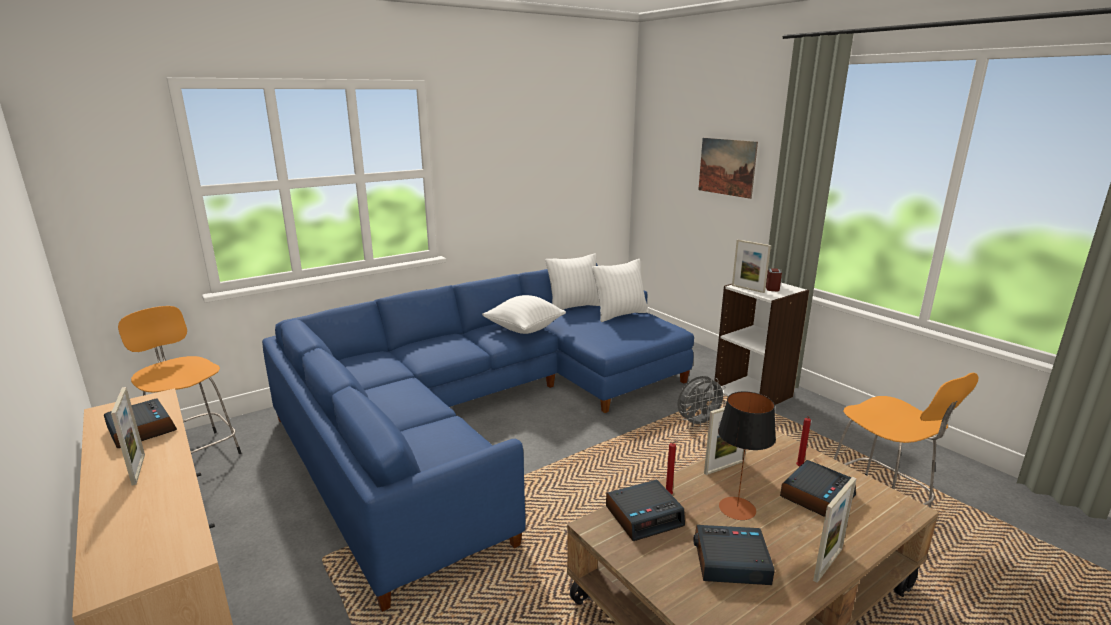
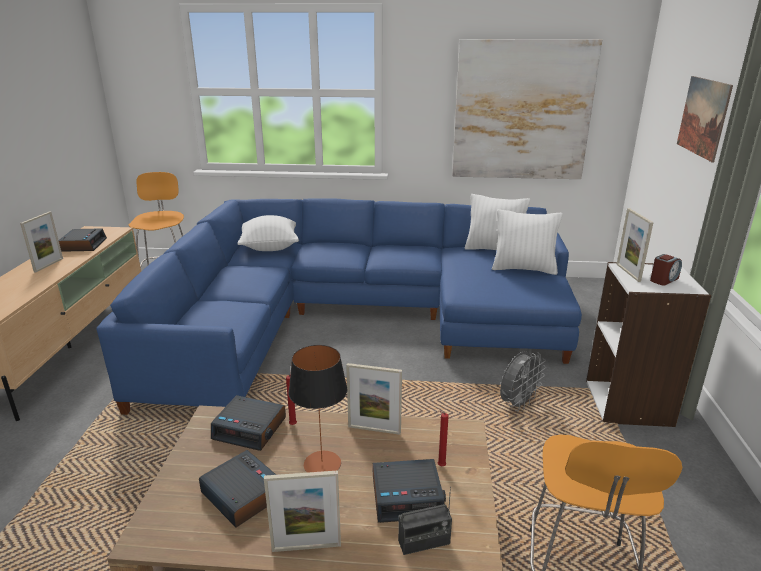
camera: 40 degrees right, 5 degrees up
(524, 329) = (417, 256): white pillow -> white pillow (270, 247)
(553, 178) = (522, 111): none -> picture
(698, 423) = (518, 404): grey fan -> grey fan turned 60 degrees counterclockwise
(871, 515) = (424, 542): none -> radio

